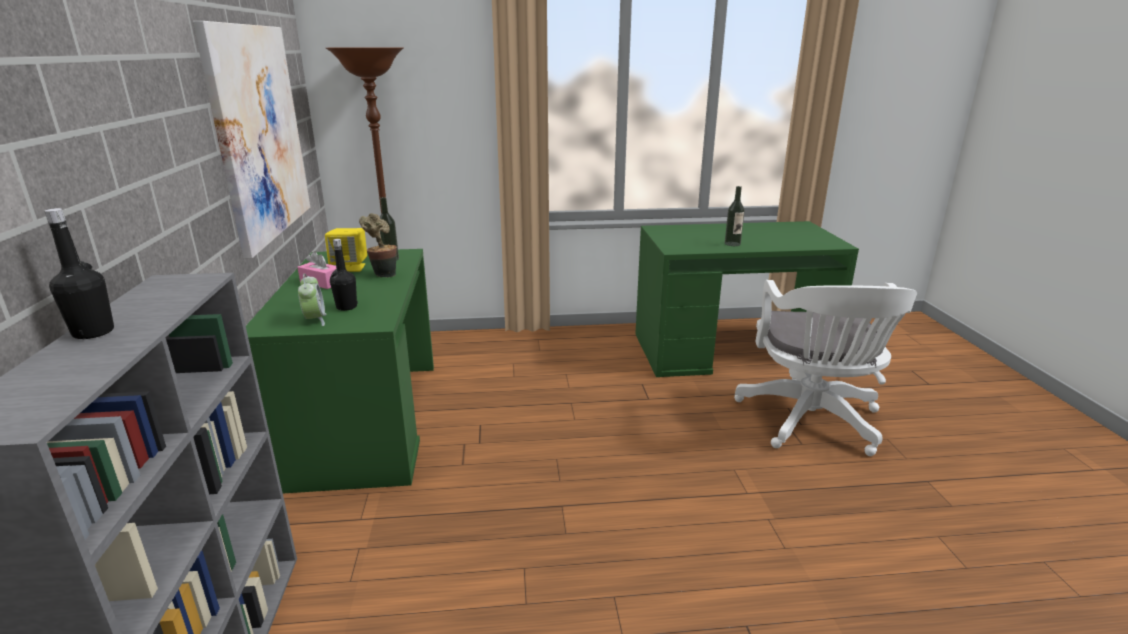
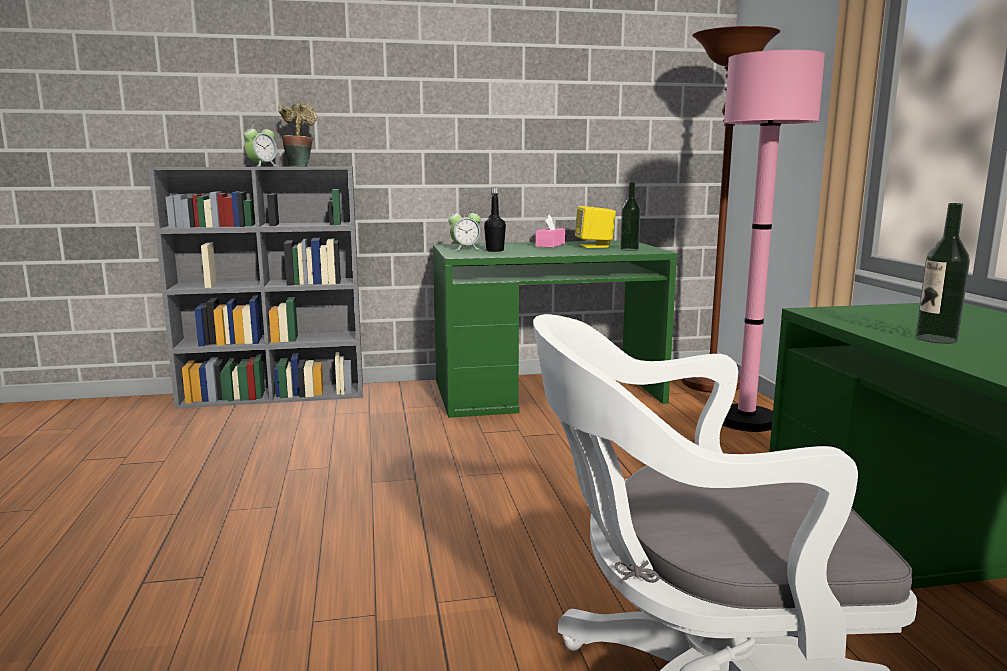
camera: 85 degrees right, 10 degrees down
(93, 332) = (262, 166): black bottle -> alarm clock
(259, 133) = (569, 113): picture -> none
(383, 274) = (582, 251): potted plant -> potted plant (299, 166)
(484, 347) = (746, 420): none -> pink floor lamp

